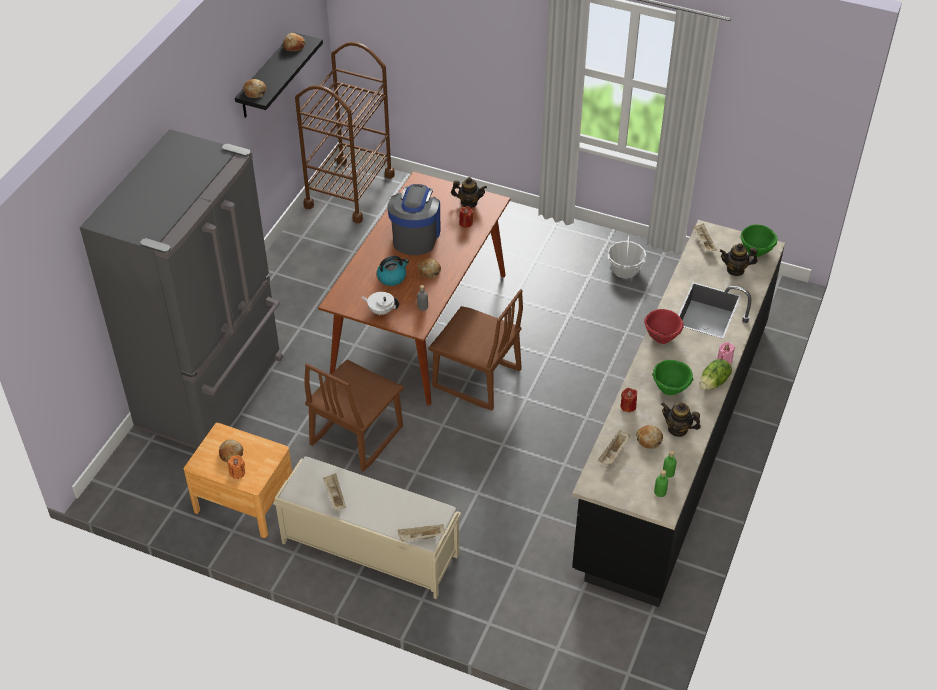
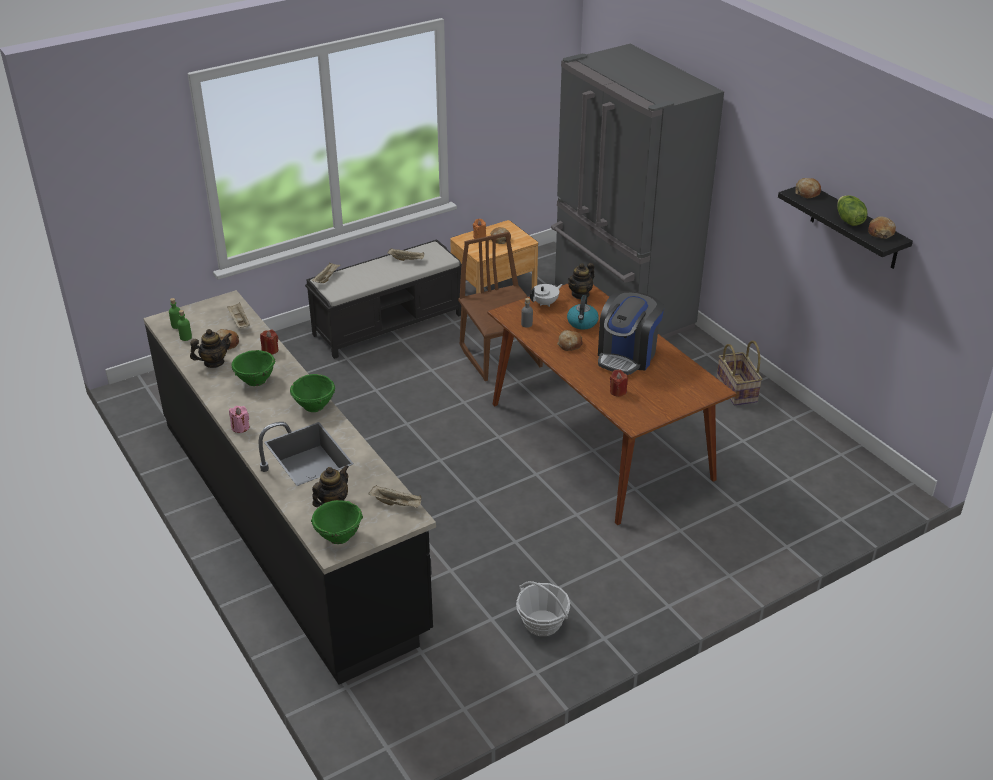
camera: 125 degrees right, 10 degrees down
(287, 276) = (737, 390): none -> basket
(349, 190) = (852, 476): brown cart -> none
(369, 548) = (389, 324): beige bench -> black bench
(415, 236) = (627, 355): coffee machine -> coffee machine turned 75 degrees clockwise
(469, 203) = (648, 406): teapot -> teapot (580, 294)
(476, 379) = (494, 442): brown chair -> none
(661, 336) = (315, 406): red bowl -> green bowl
(714, 382) = (227, 407): lettuce -> lettuce (848, 221)

